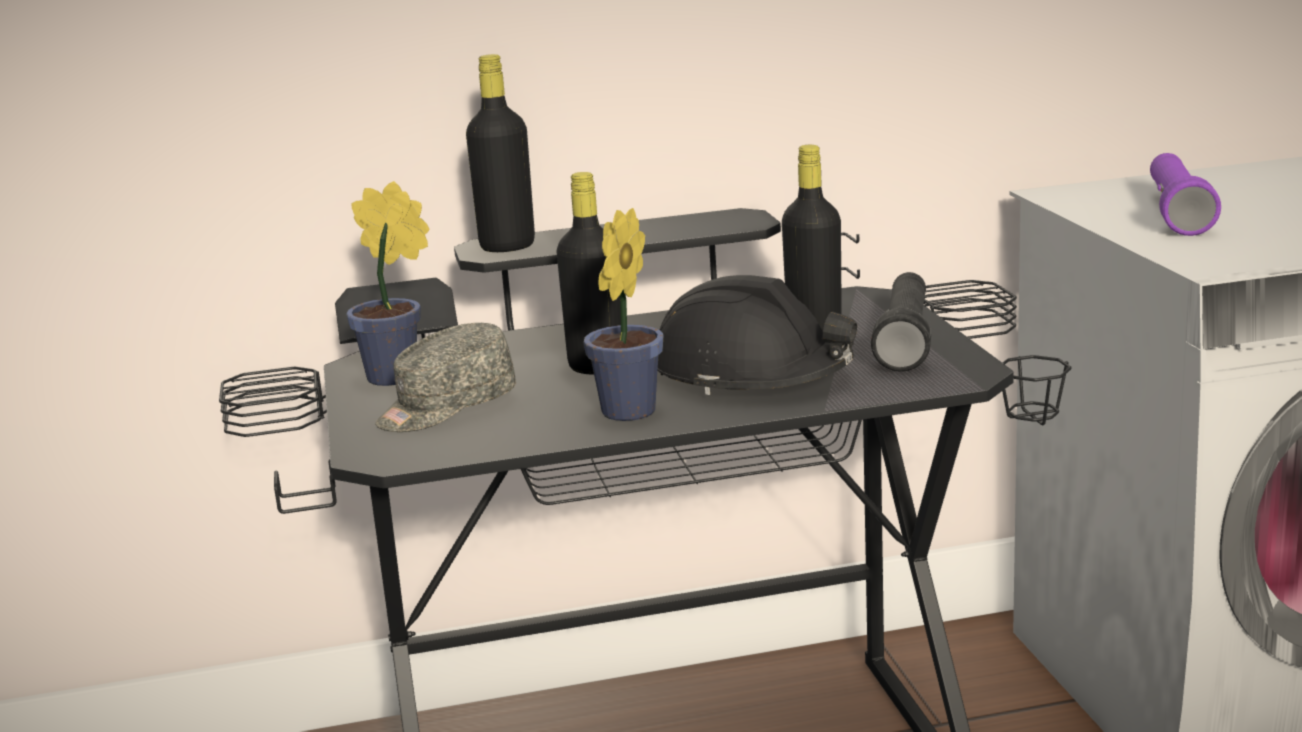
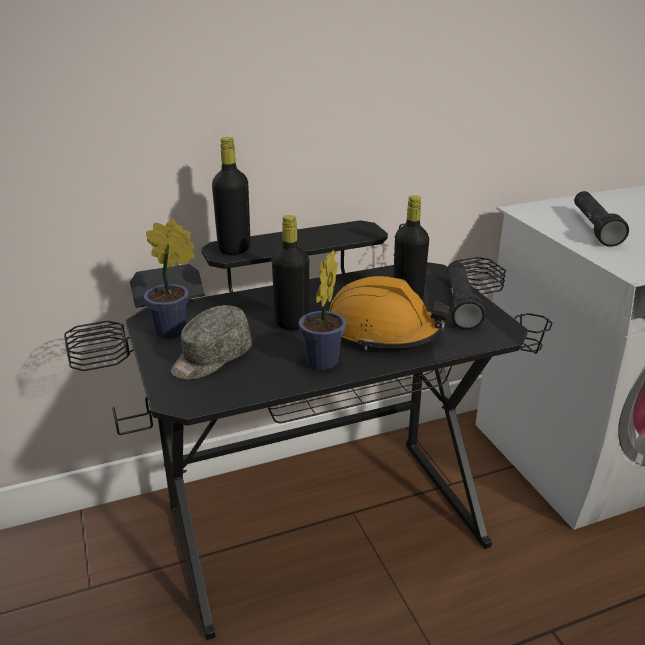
camera: 10 degrees left, 10 degrees up
(751, 375) = (383, 331): black hard hat -> orange hard hat
(1177, 213) = (594, 228): purple flashlight -> black flashlight

